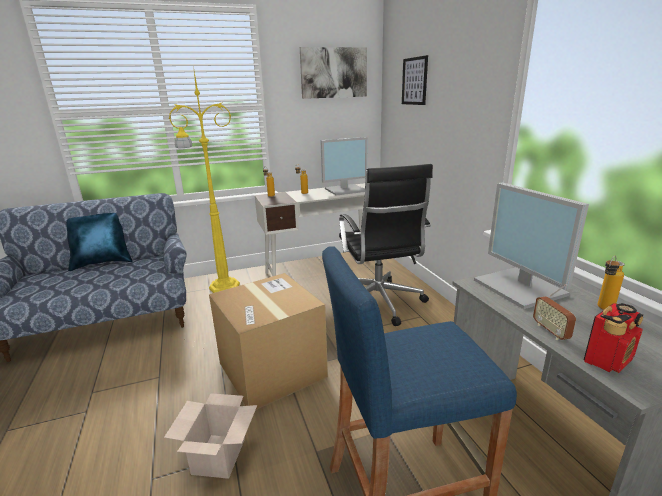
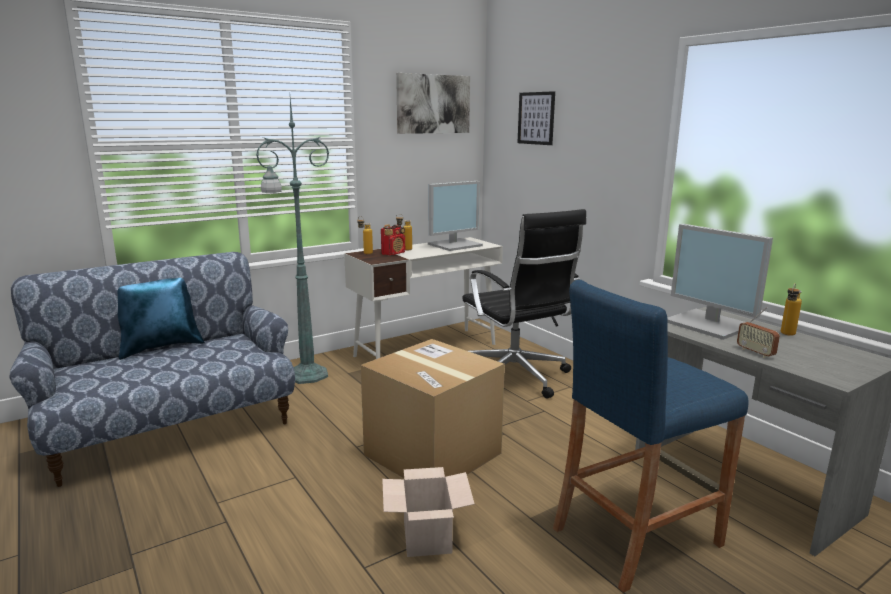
camera: 15 degrees left, 5 degrees down
(222, 286) = (305, 375): yellow floor lamp -> green floor lamp
(608, 360) = (809, 366): radio -> radio (393, 253)

